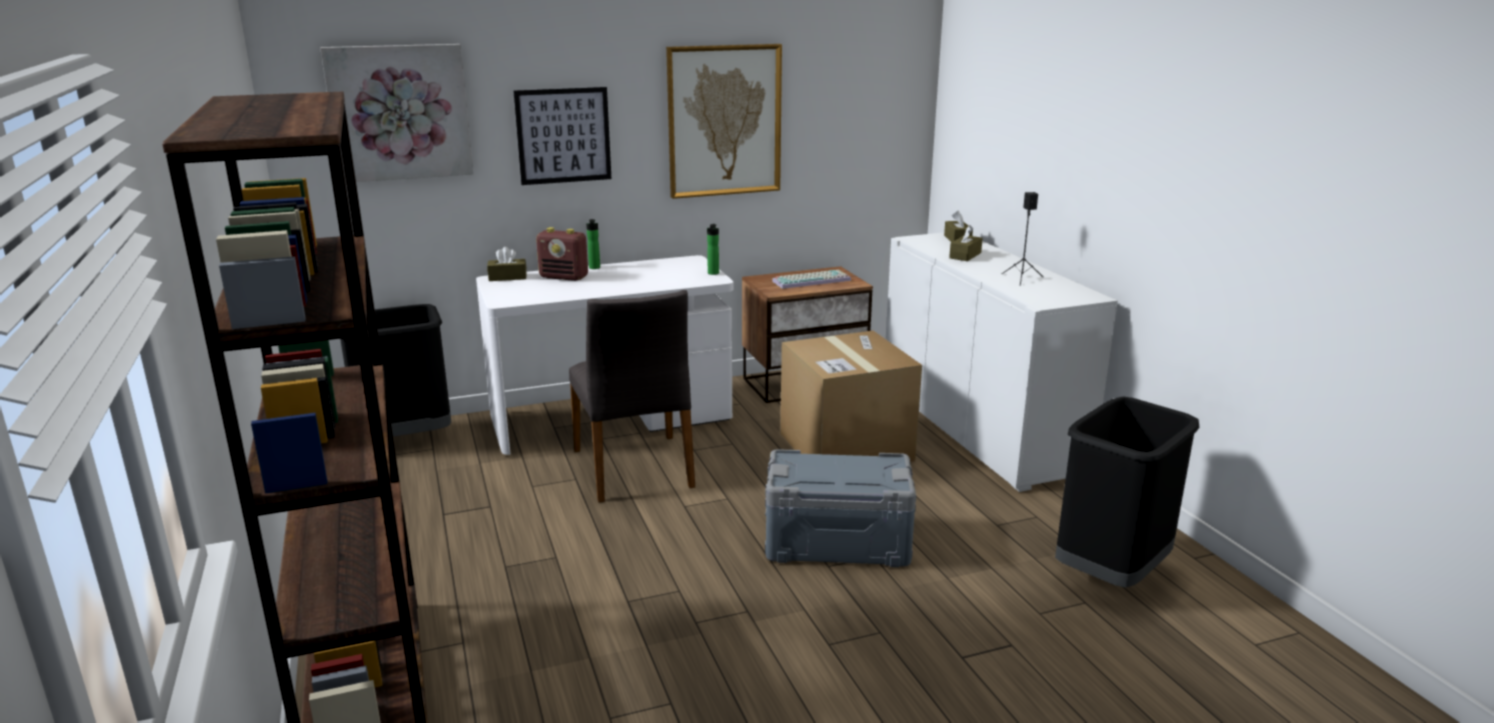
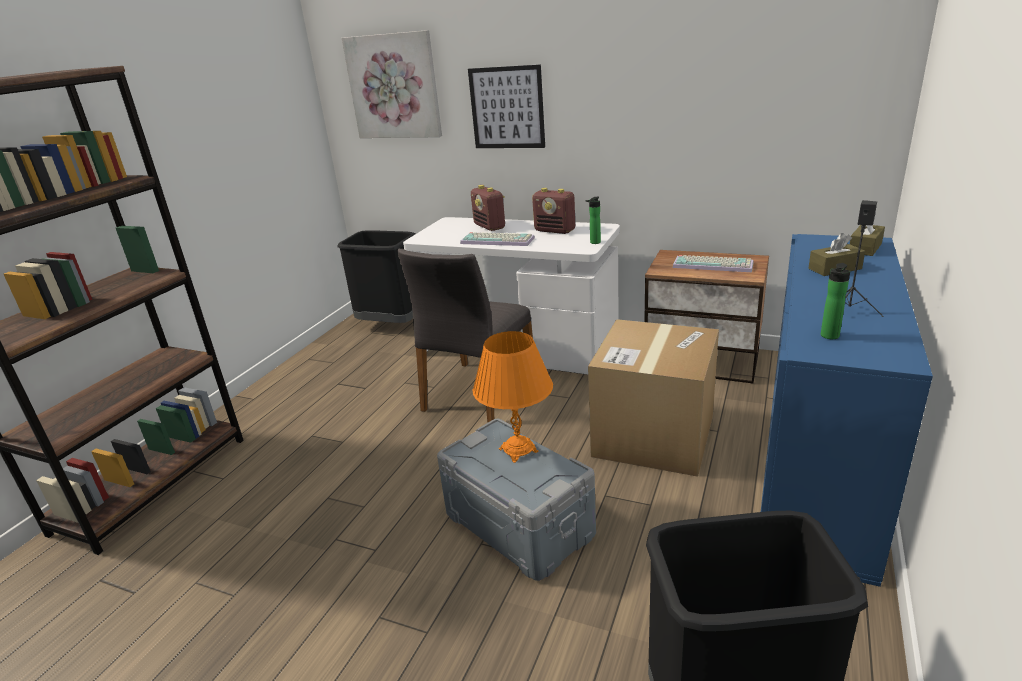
camera: 45 degrees right, 5 degrees up
(507, 277) = (458, 221): brown tissue box -> none
(594, 268) = (523, 223): bottle -> bottle (829, 337)
(606, 287) = (498, 240): none -> keyboard
(649, 270) = (555, 230): none -> radio
(724, 121) = (649, 97): picture -> none
(829, 464) = (518, 450): none -> orange table lamp
(977, 427) = (816, 466): white cabinet -> blue cabinet

